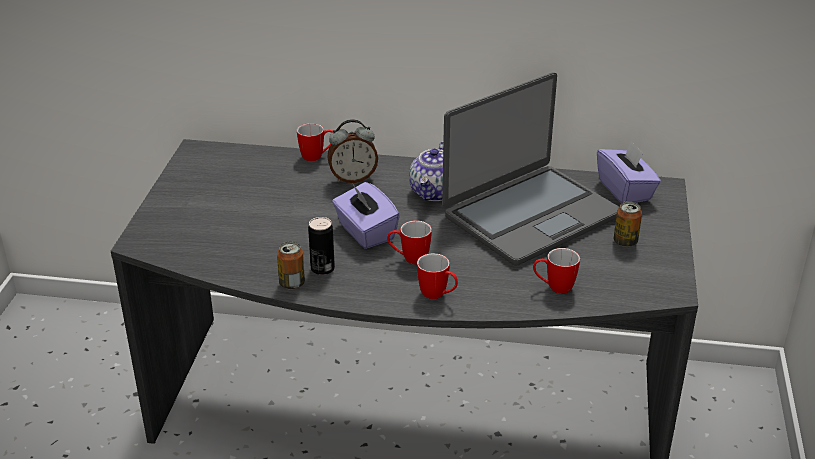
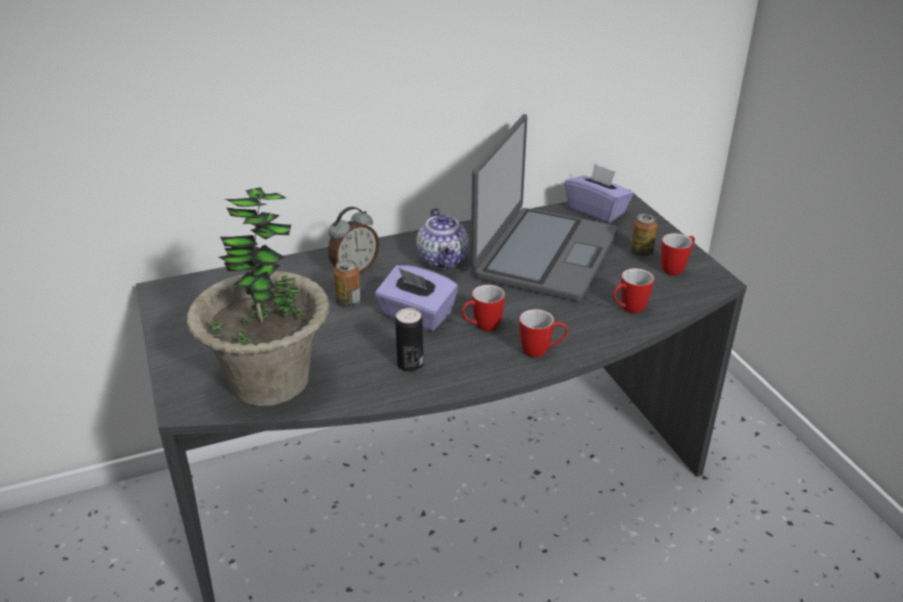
camera: 30 degrees left, 0 degrees up
(210, 244) = (270, 380): none -> potted plant
(292, 283) = (394, 390): can -> can (348, 302)
(317, 156) = (299, 260): mug -> mug (676, 268)

